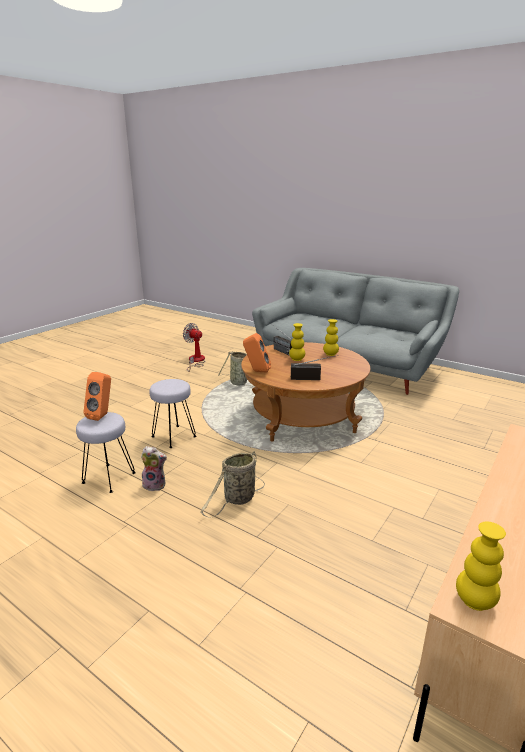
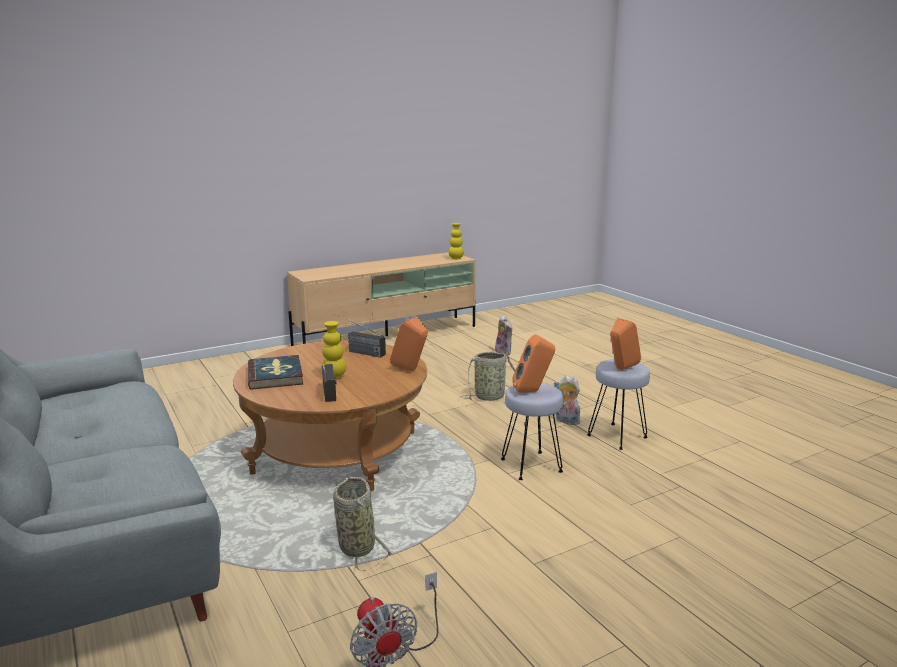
camera: 155 degrees left, 5 degrees down
(170, 384) = (533, 391): none -> orange speaker
(278, 615) = (504, 352): none -> plush toy
(330, 354) = (275, 375): yellow vase -> book

